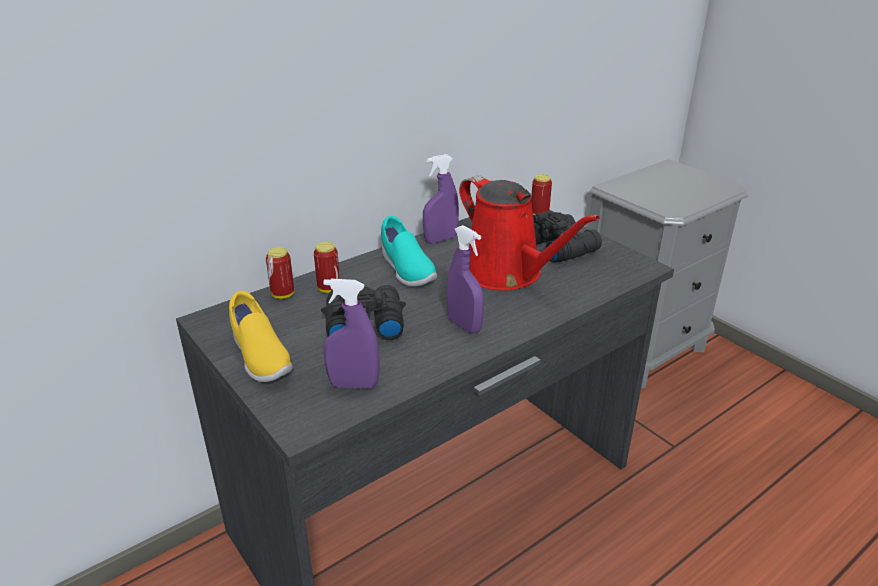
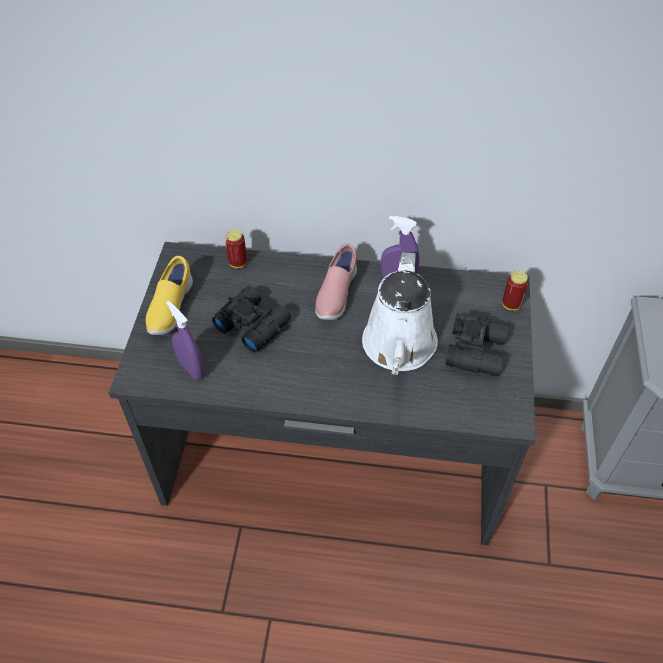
camera: 45 degrees right, 20 degrees up
(329, 289) = (269, 277): can -> none
(406, 270) = (336, 294): turquoise shoe -> pink shoe
(464, 325) = (308, 373): purple spray bottle -> none
(507, 273) = (399, 348): red watering can -> white watering can

